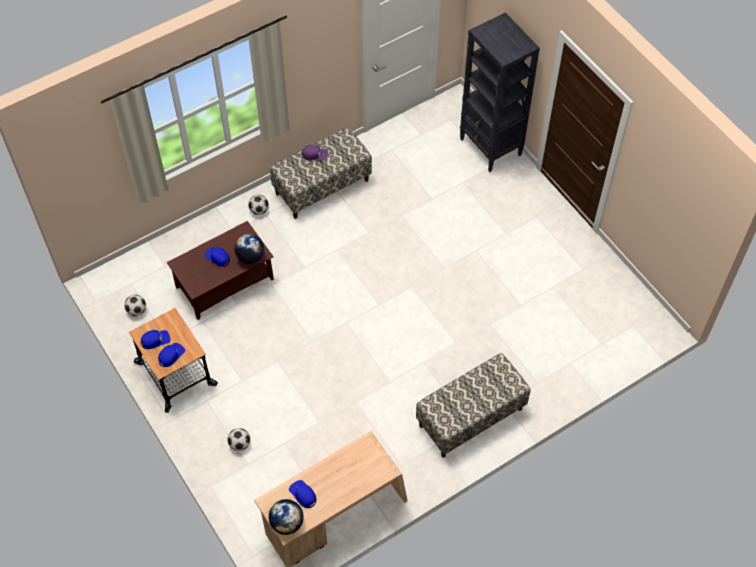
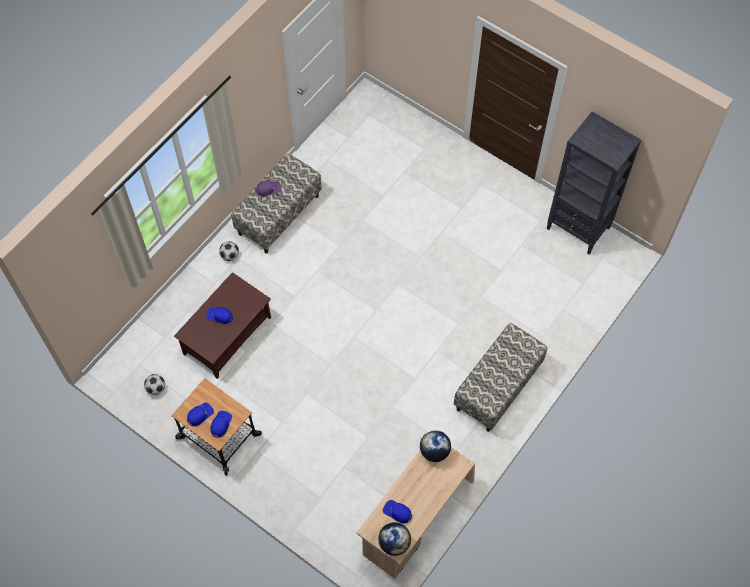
camera: 20 degrees left, 5 degrees up
(240, 444) = (305, 481): football -> none
(250, 257) = (250, 305): globe -> globe (434, 451)
(491, 147) = (416, 131): black bookcase -> black bookcase (578, 228)

